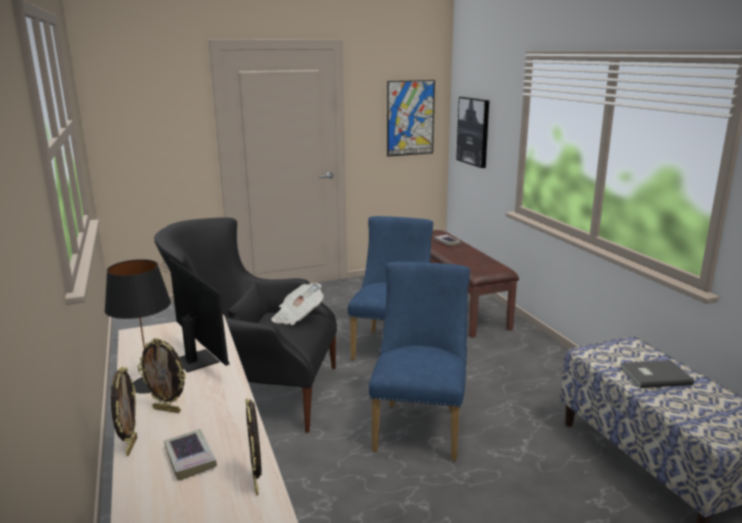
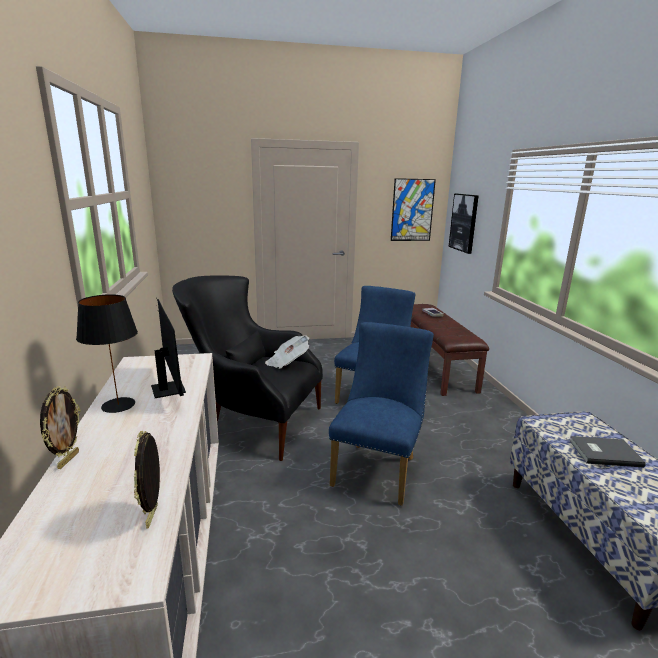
camera: 10 degrees right, 0 degrees up
(167, 410) = (119, 430): picture frame -> none
(190, 458) = (110, 479): book -> none

